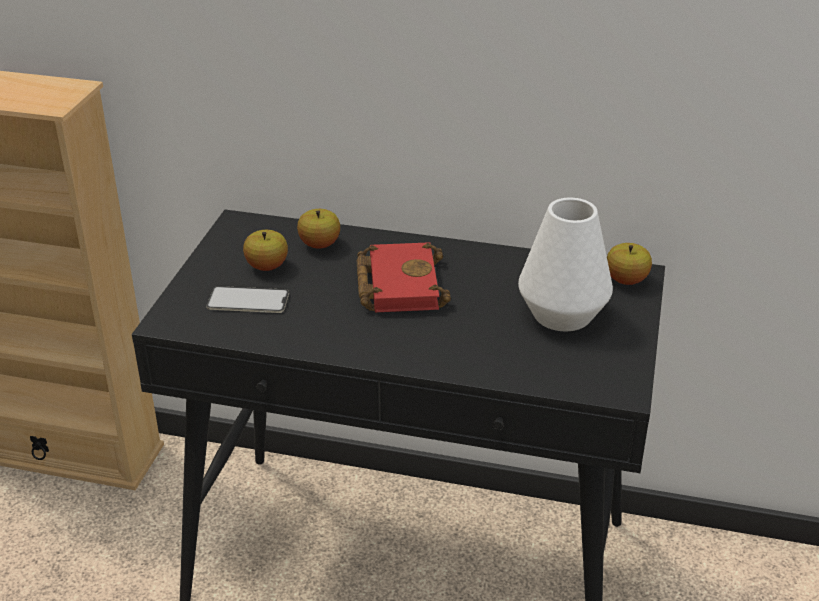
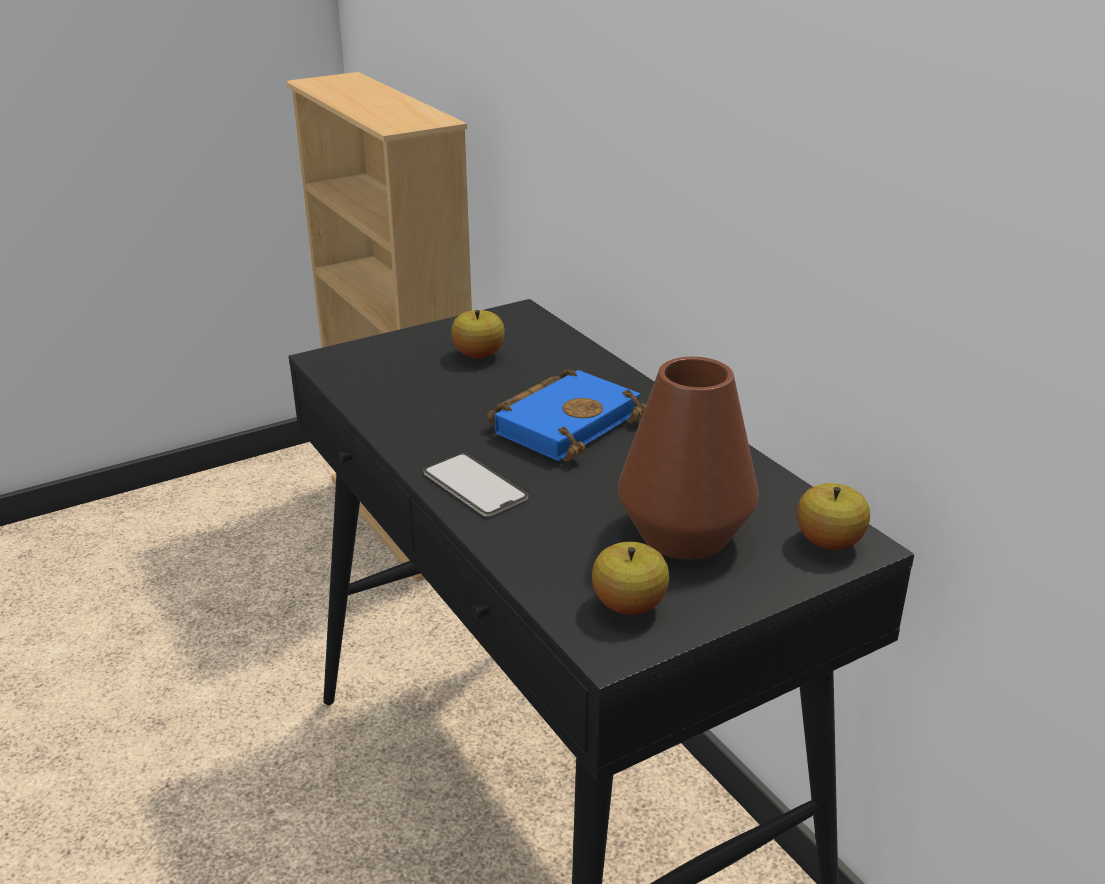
camera: 45 degrees right, 5 degrees down
(248, 300) = (414, 373): phone -> phone (475, 485)
(319, 244) = (556, 358): apple -> apple (629, 605)
(398, 284) = (565, 422): red book -> blue book
(562, 314) = (685, 534): white vase -> brown vase

